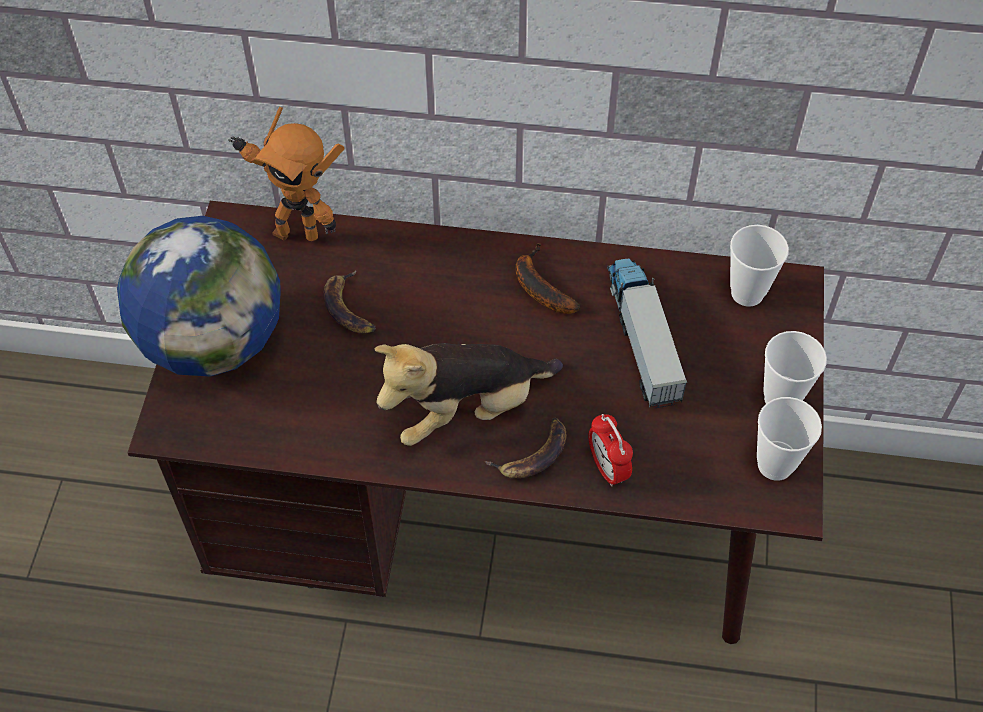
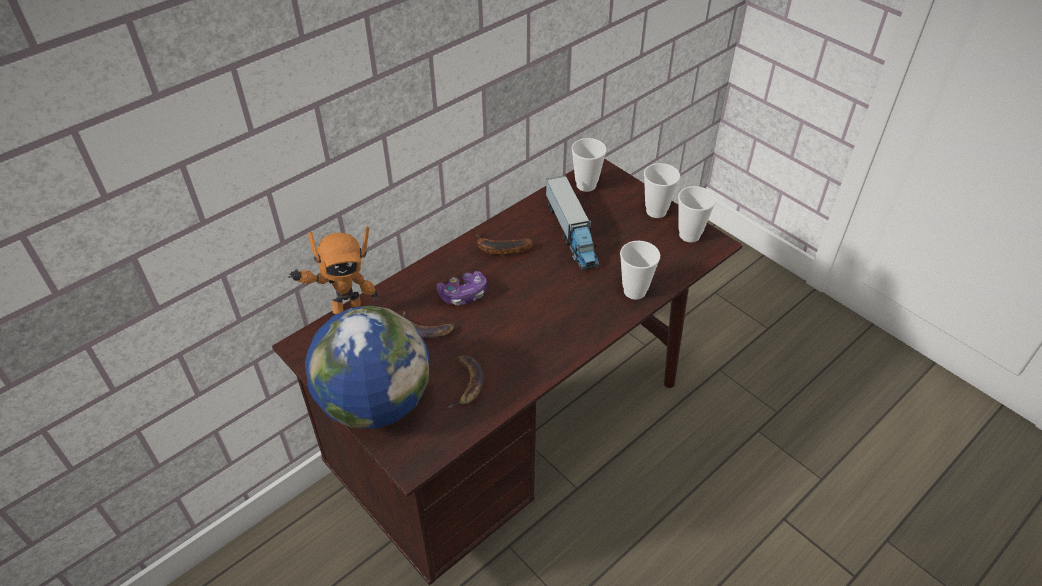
camera: 50 degrees left, 10 degrees down
(433, 304) = (463, 294): none -> game controller
(466, 409) = (544, 322): plush toy -> none
(533, 454) = (598, 313): banana -> banana (466, 383)
(607, 468) = (634, 291): alarm clock -> cup
(641, 337) = (571, 233): toy truck -> toy truck turned 135 degrees counterclockwise

